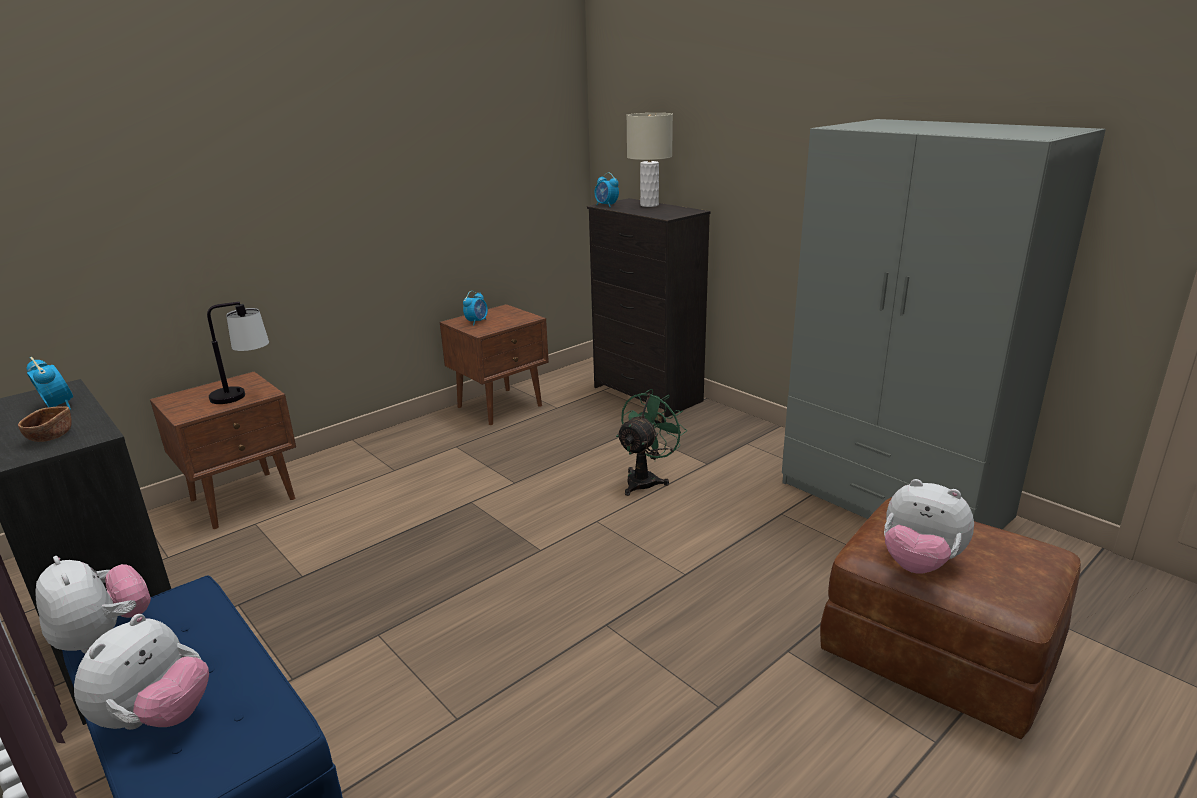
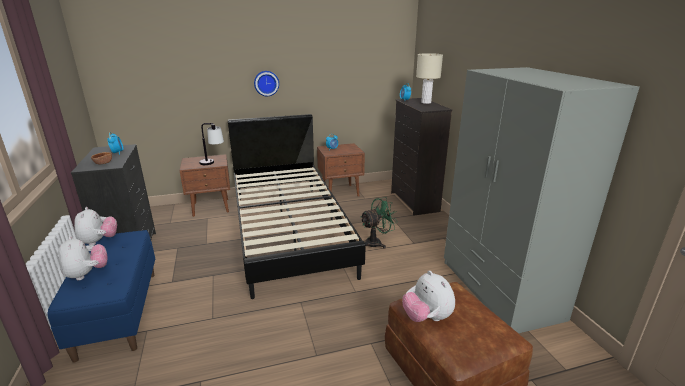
camera: 25 degrees right, 0 degrees up
(157, 717) = (87, 274): plush toy -> plush toy turned 75 degrees counterclockwise
(325, 200) = (266, 83): none -> wall clock
(463, 502) = (289, 231): none -> black bed

